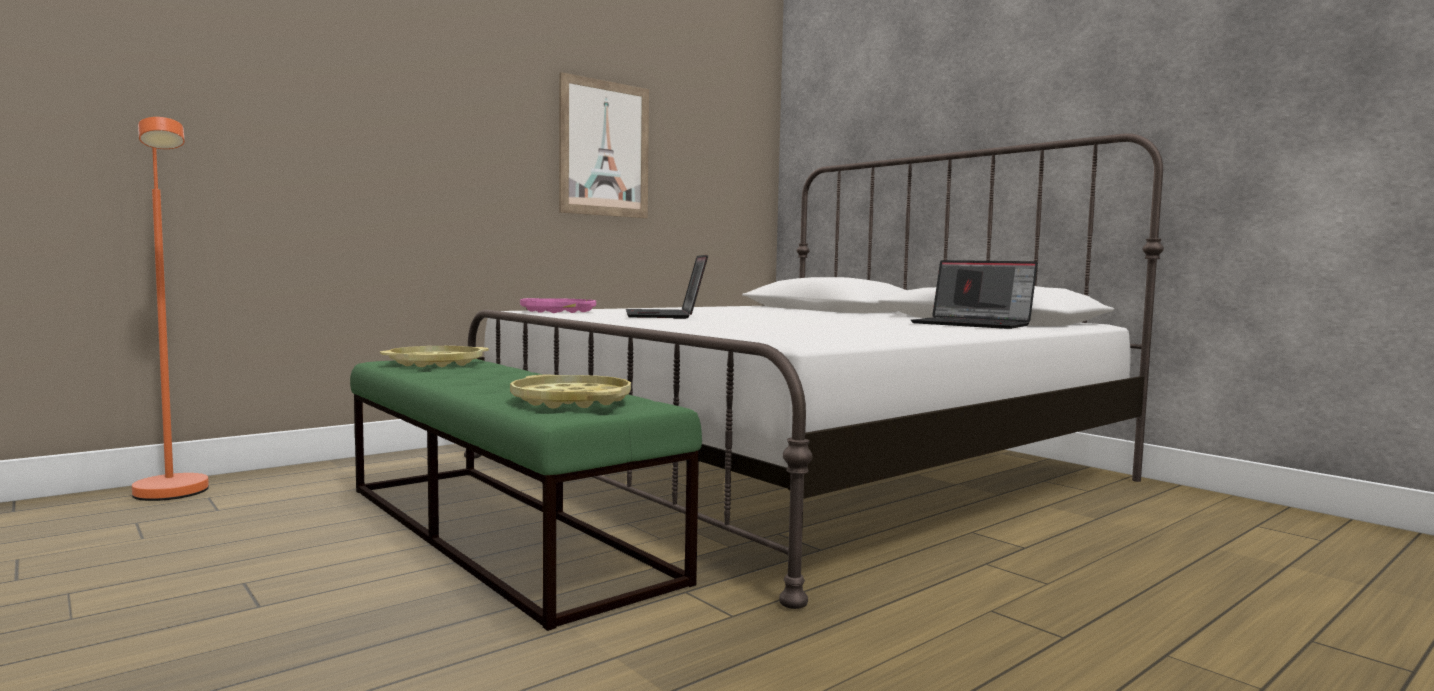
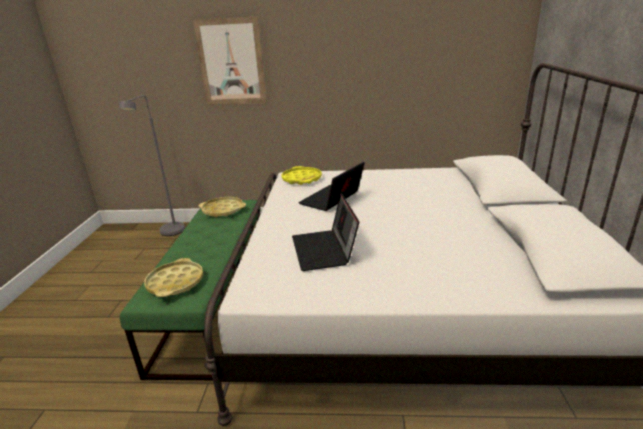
camera: 45 degrees right, 20 degrees up
(173, 496) = (169, 233): orange floor lamp -> grey floor lamp
(558, 311) = (302, 179): pink tray -> yellow tray
(604, 149) = (373, 61): picture -> picture (231, 62)
(974, 325) = (489, 271): laptop -> laptop (325, 250)

